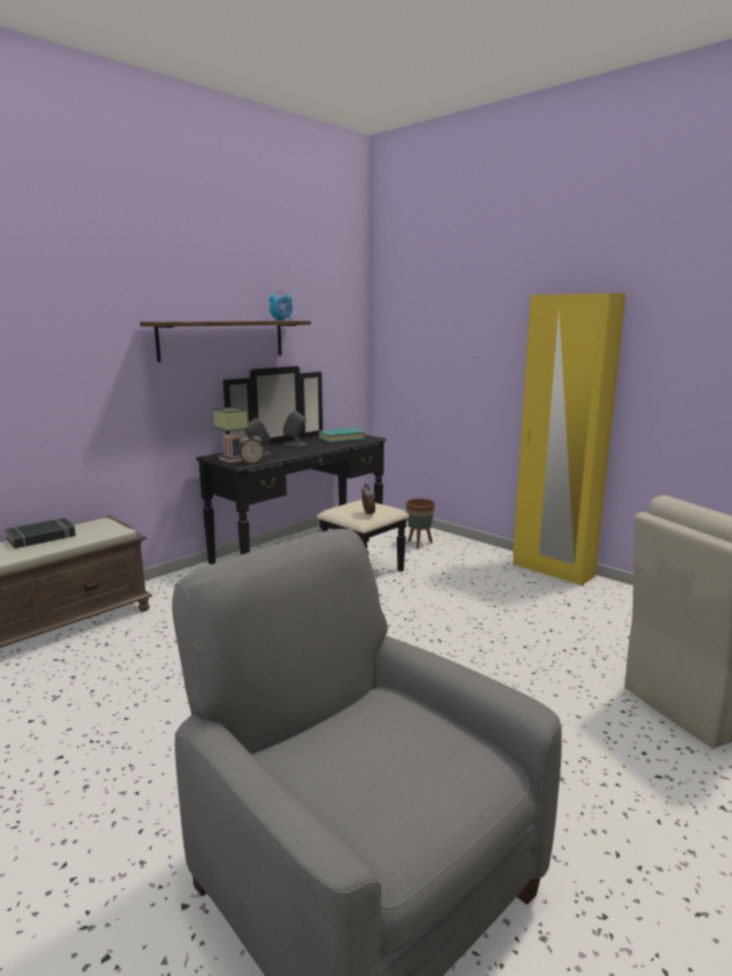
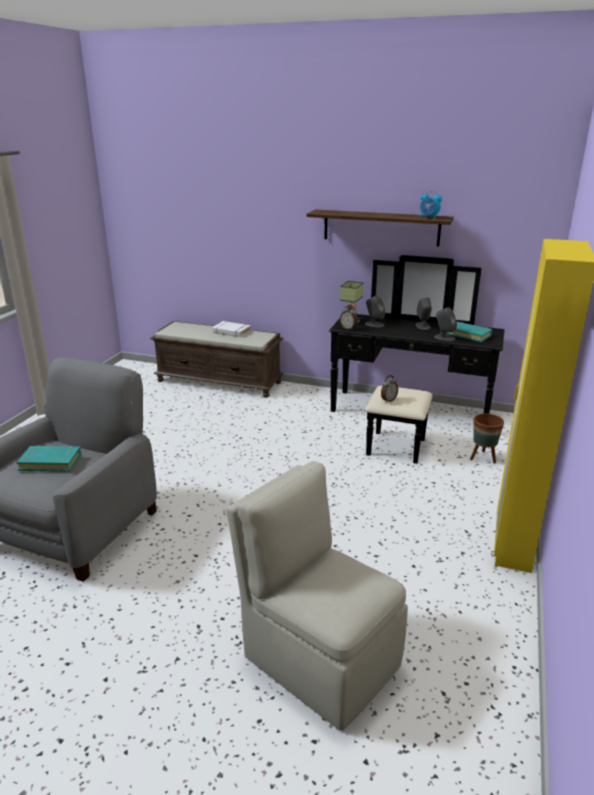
camera: 65 degrees right, 10 degrees up
(41, 537) = (231, 332): black book -> white book
(336, 444) = (444, 337): none -> grey speaker
(378, 753) = (50, 462): none -> turquoise book

